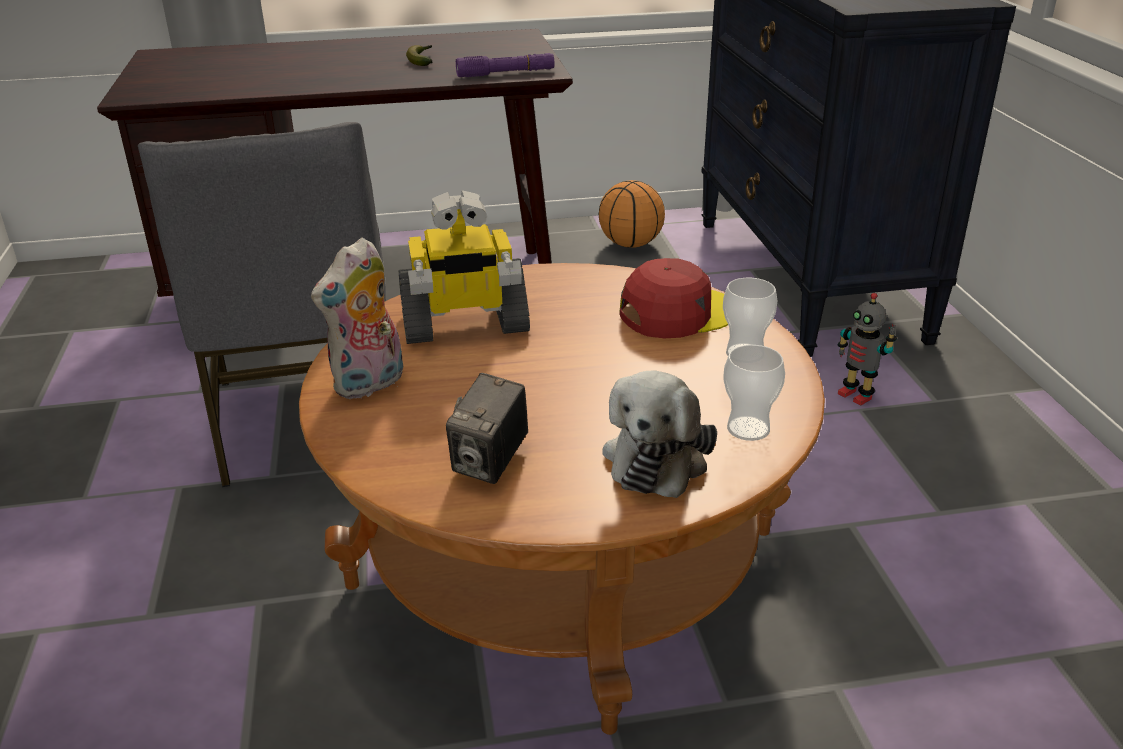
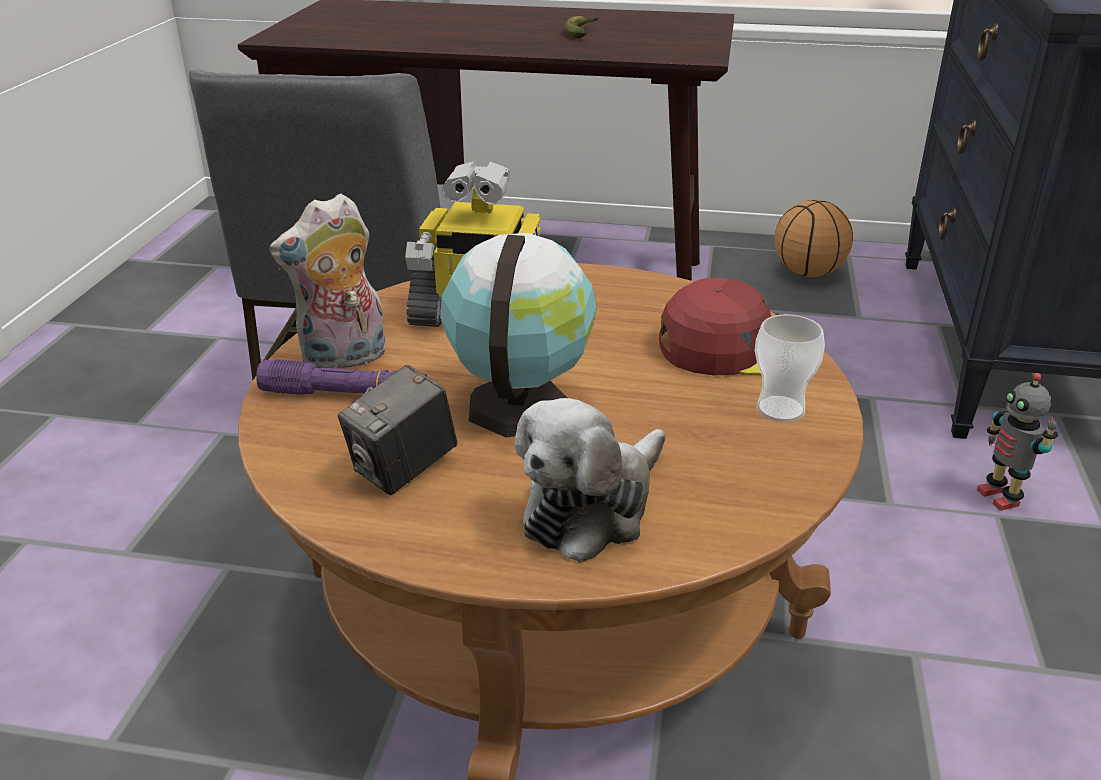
camera: 20 degrees right, 0 degrees up
(506, 74) = (657, 54): purple flashlight -> purple flashlight (345, 395)
(545, 390) = (519, 403): none -> globe
(748, 428) = (724, 500): cup -> none

